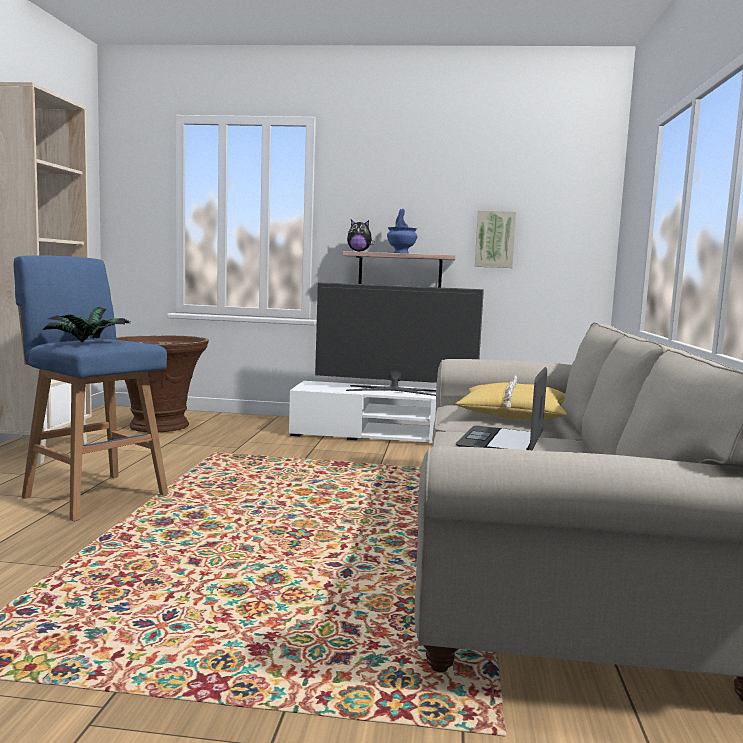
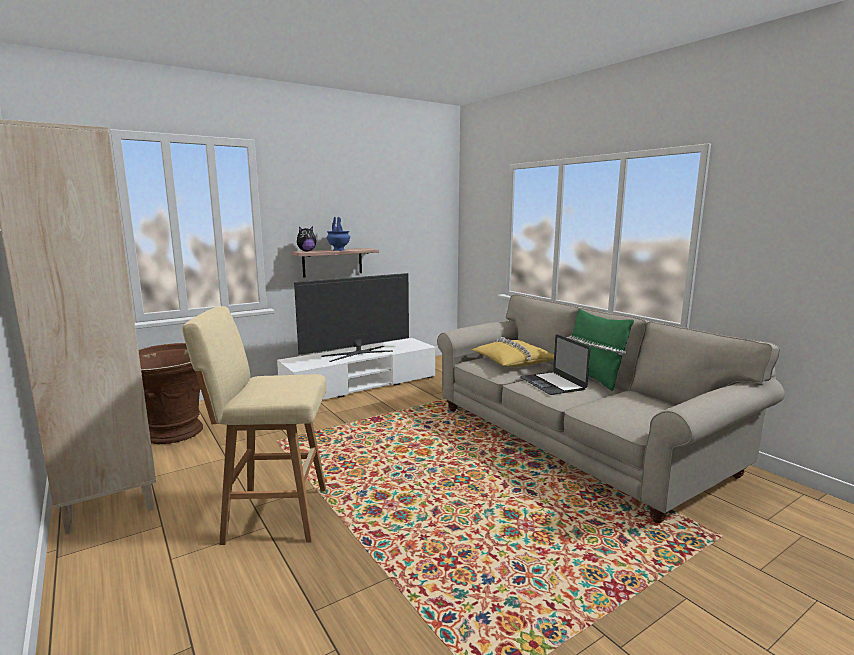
camera: 40 degrees left, 5 degrees up
(89, 342) = (284, 389): potted plant -> none
(93, 495) = (273, 514): blue stool -> beige stool
(495, 239) = (392, 234): picture -> none
(585, 451) = (592, 378): none -> green pillow

